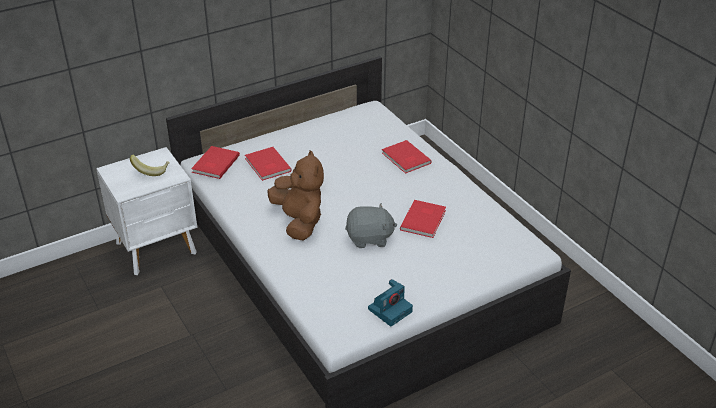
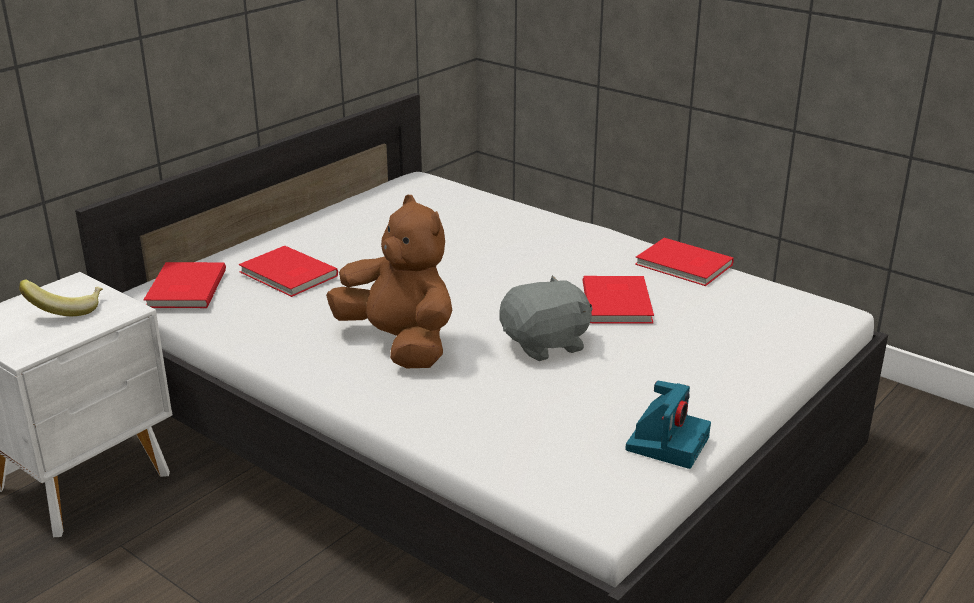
camera: 20 degrees left, 10 degrees down
(405, 159) = (522, 231): red book -> red book (684, 266)

